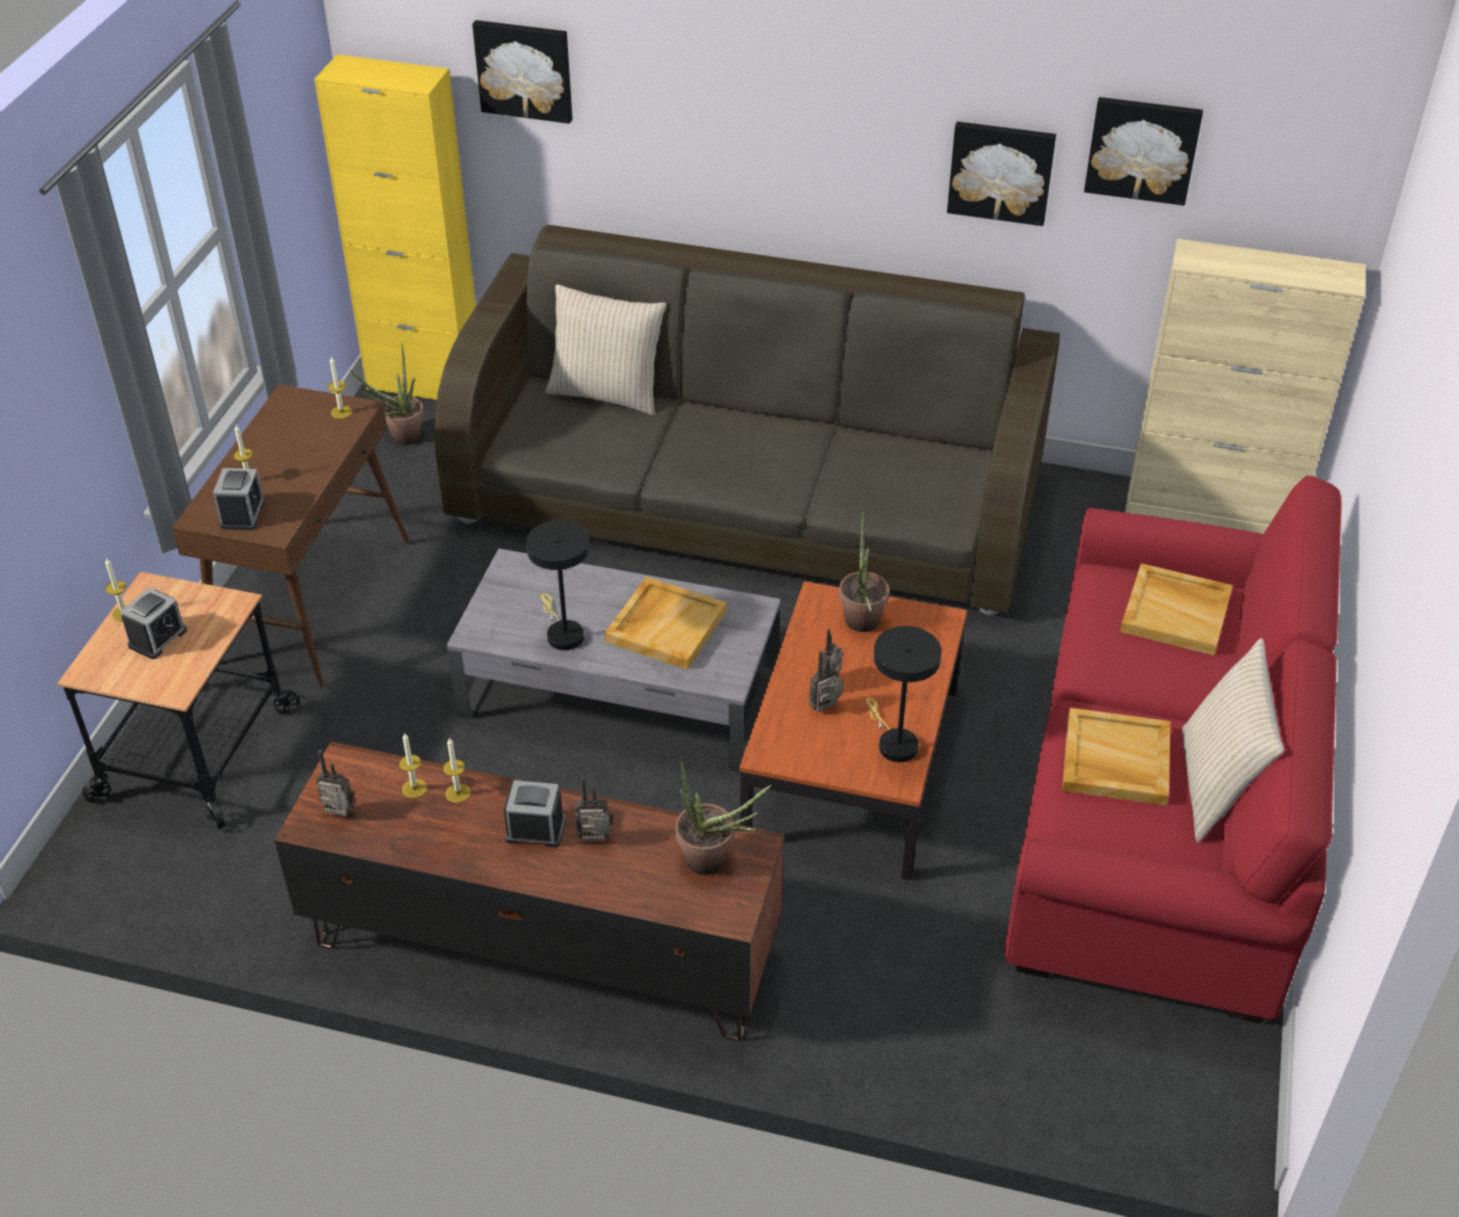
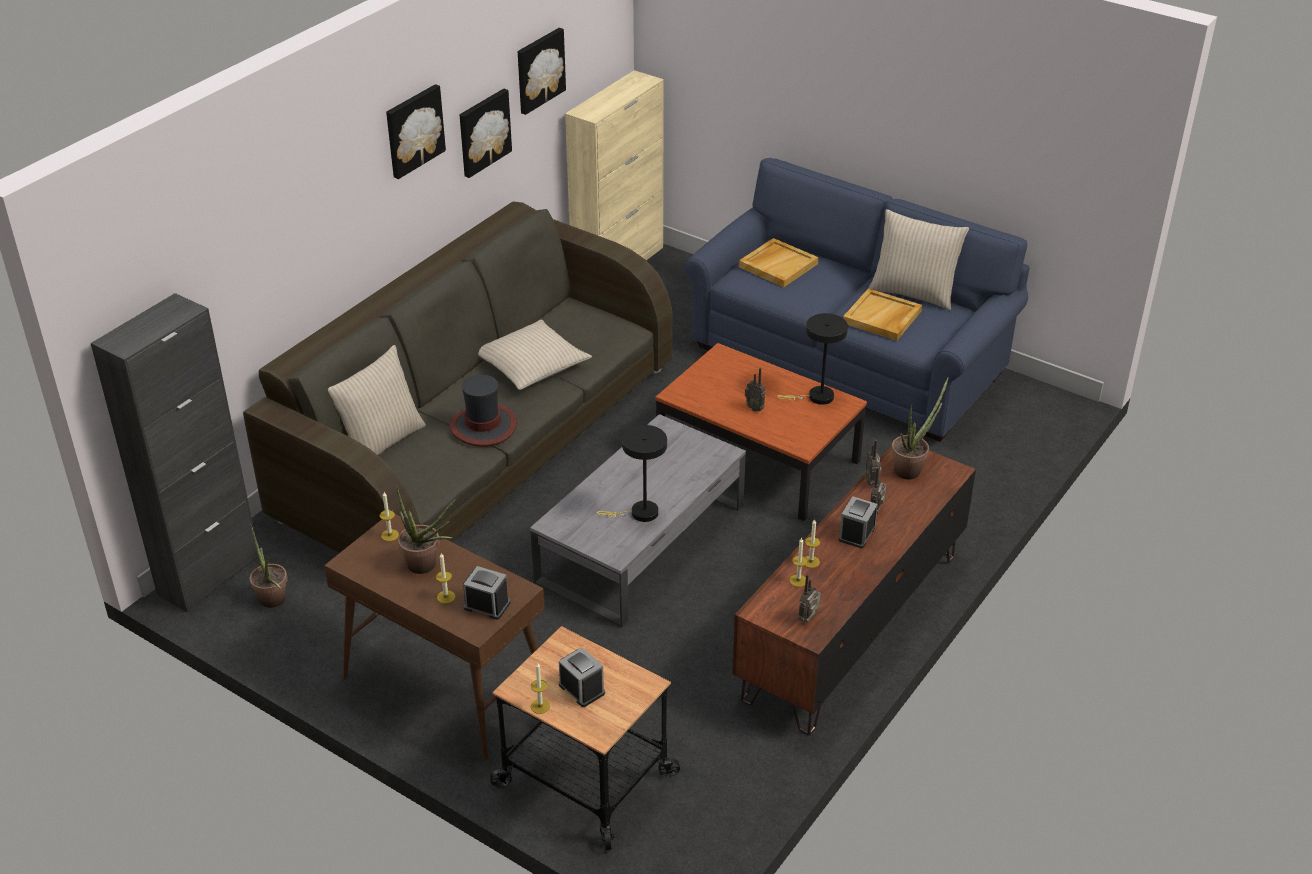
camera: 70 degrees left, 5 degrees down
(425, 384) = (209, 576): yellow cabinet -> black cabinet
(524, 70) = (219, 257): picture -> picture (413, 130)
(666, 625) = (658, 466): beige tray -> none
(671, 457) = (483, 426): none -> hat
(821, 461) = (531, 365): none -> beige pillow
(826, 709) = (776, 415): radio -> radio (872, 482)
(861, 626) = (710, 384): potted plant -> potted plant (427, 566)
(1157, 813) = (848, 360): red sofa -> blue sofa

